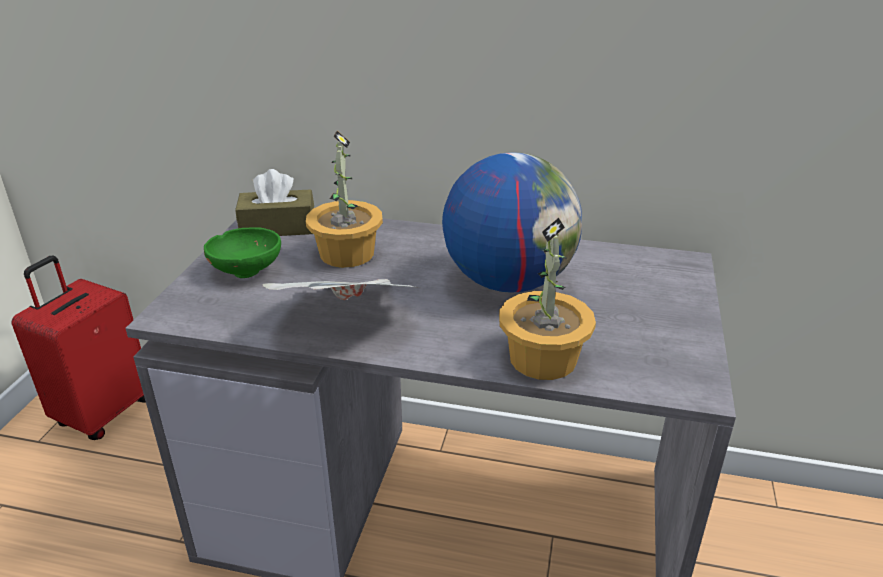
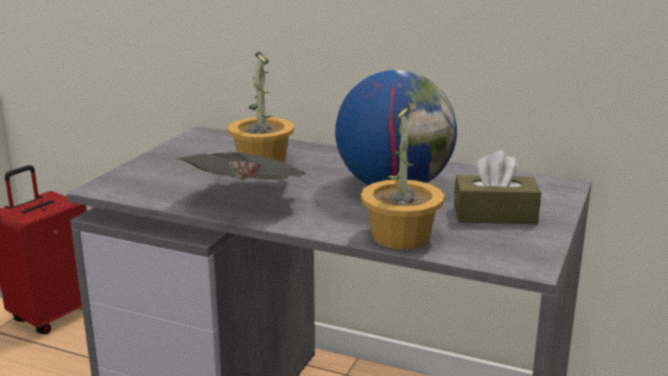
camera: 10 degrees right, 10 degrees down
(247, 270) = (175, 165): green bowl -> none
(278, 227) = (211, 141): brown tissue box -> brown tissue box (494, 215)

